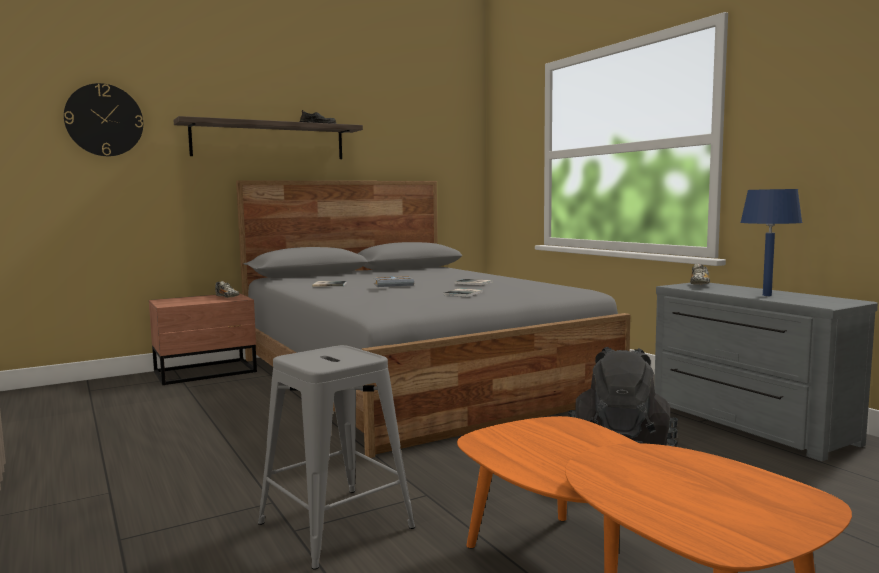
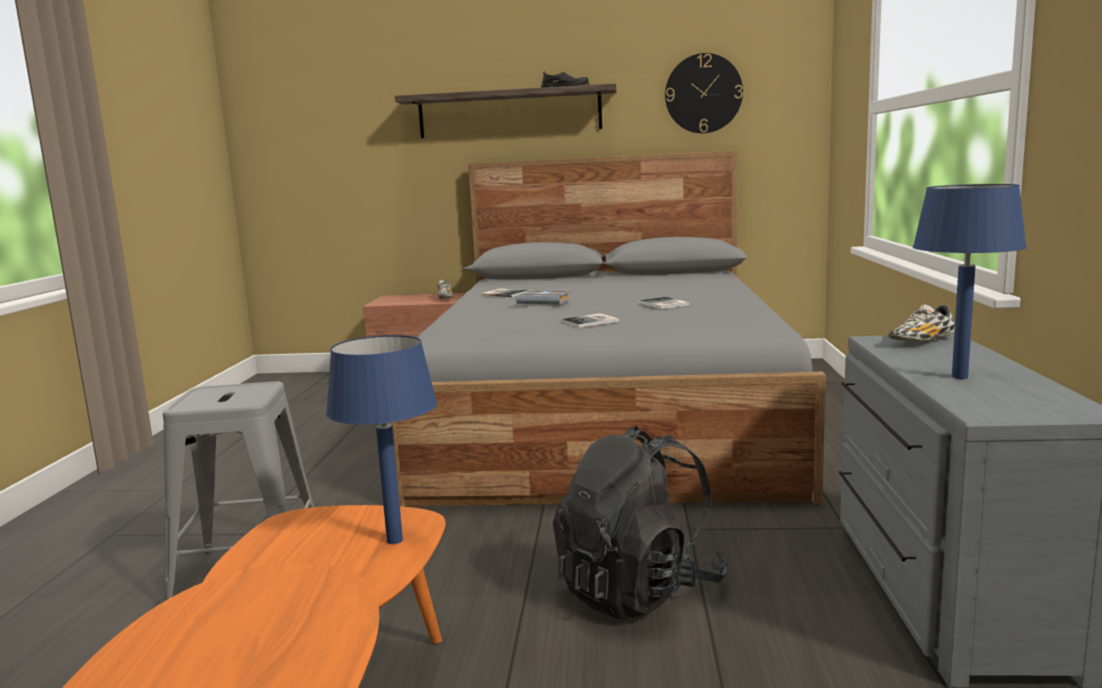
camera: 35 degrees right, 5 degrees up
(104, 120) = (337, 106): wall clock -> wall clock (703, 93)
(582, 433) = (395, 540): none -> blue table lamp

